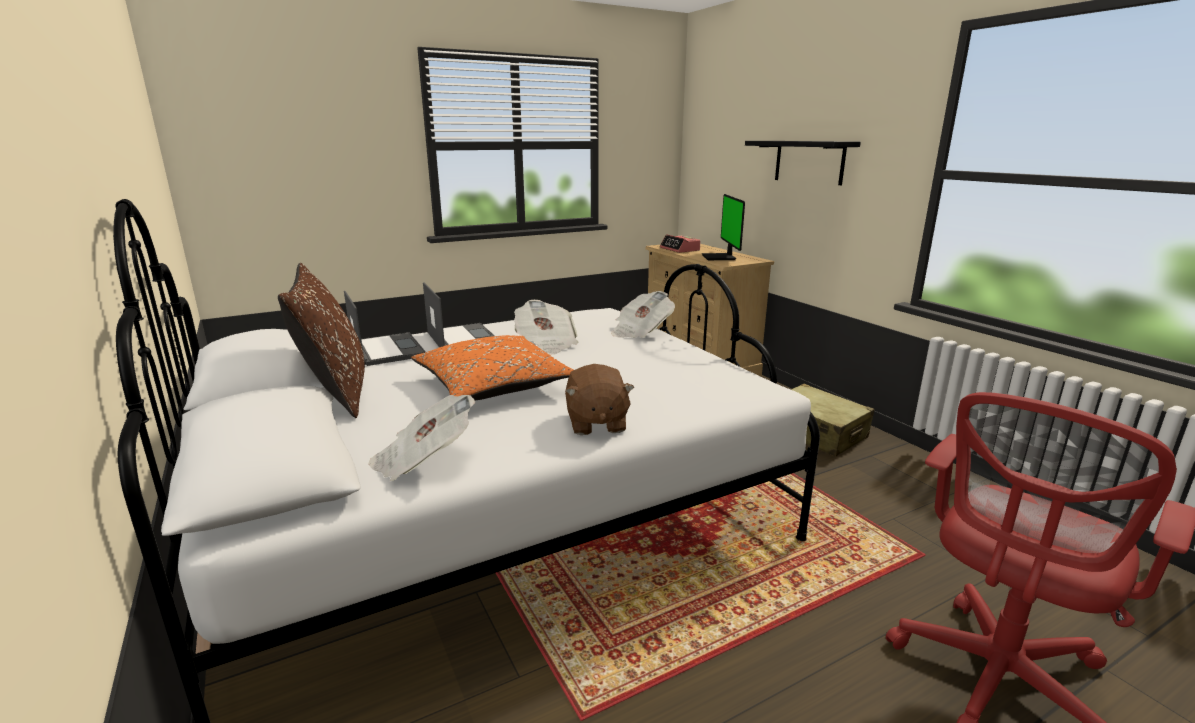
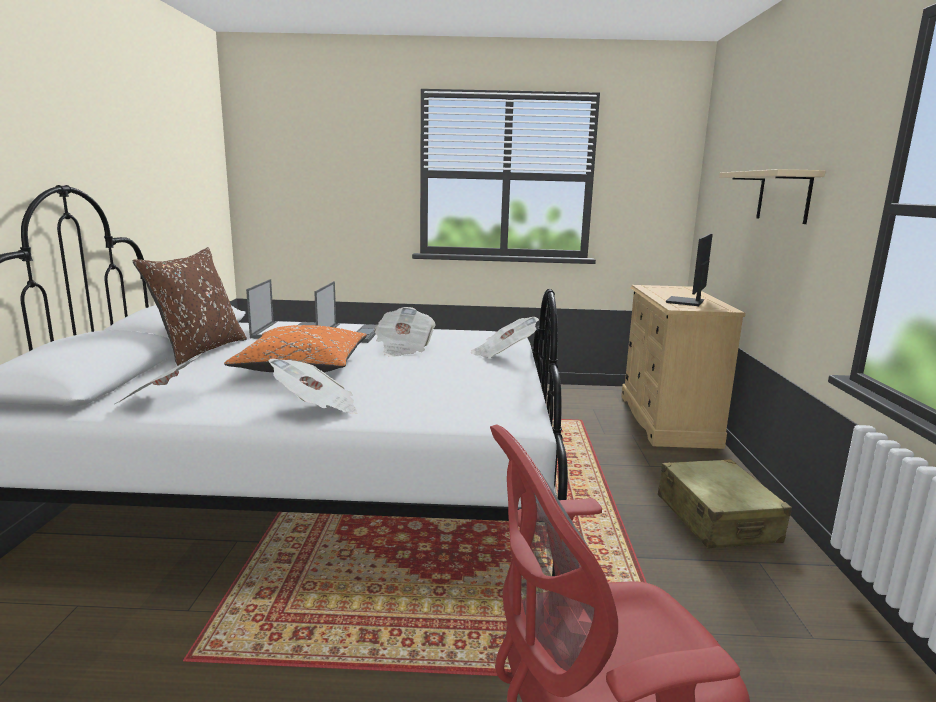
camera: 30 degrees right, 5 degrees down
(596, 423) = (317, 408): brown plush toy -> newspaper
(680, 249) = (659, 291): alarm clock -> none
(809, 162) = (783, 196): black shelf -> beige shelf

